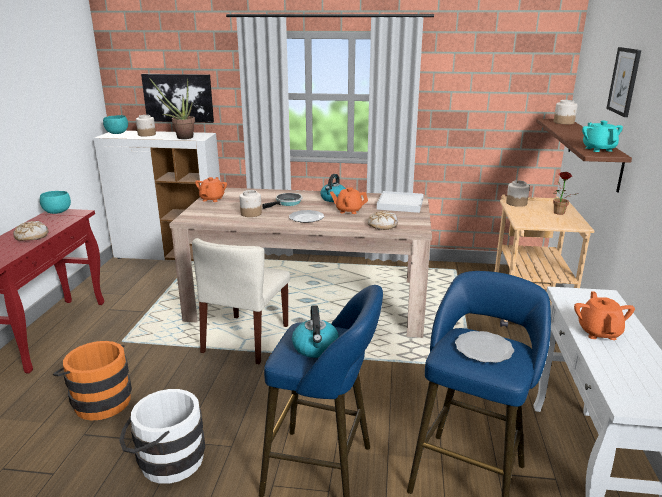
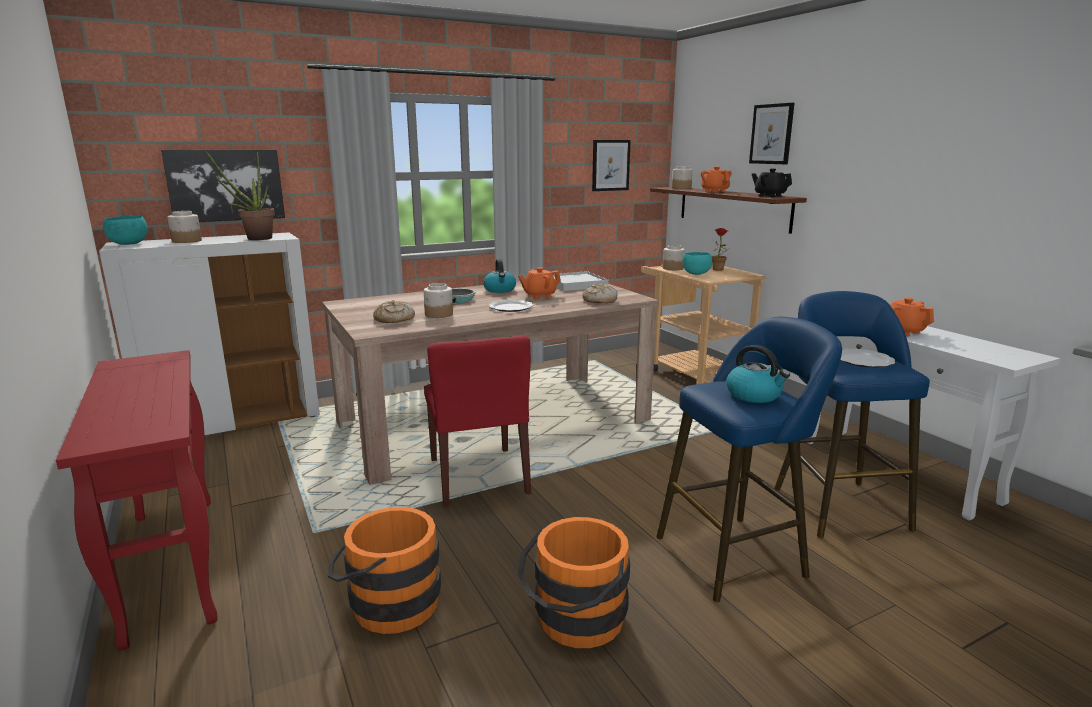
camera: 35 degrees left, 5 degrees down
(31, 236) = (150, 394): bread -> bread (394, 319)
(57, 212) = (126, 363): turquoise bowl -> turquoise bowl (695, 274)
(165, 461) = (575, 622): white bucket -> orange bucket
(212, 199) = (354, 311): orange teapot -> orange teapot (714, 191)
(246, 339) = (479, 476): beige chair -> red chair
(497, 94) = (610, 165): none -> picture
(598, 149) = (769, 196): turquoise teapot -> black teapot

